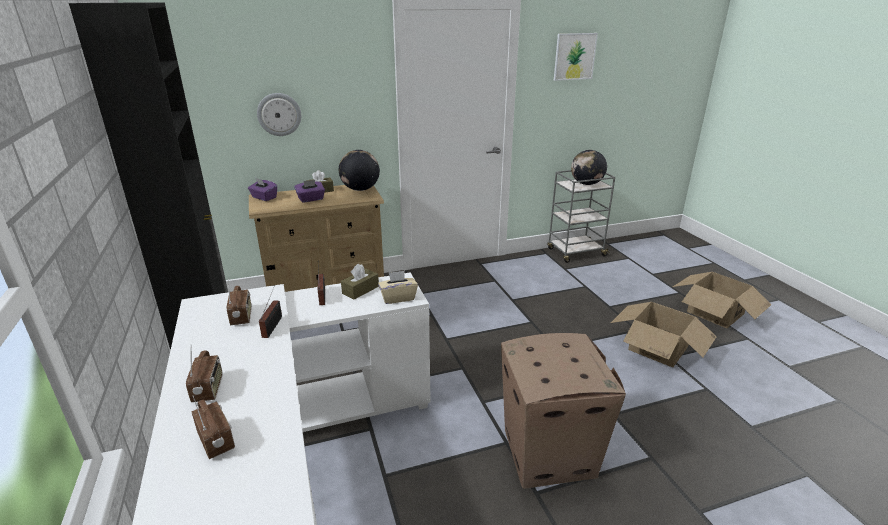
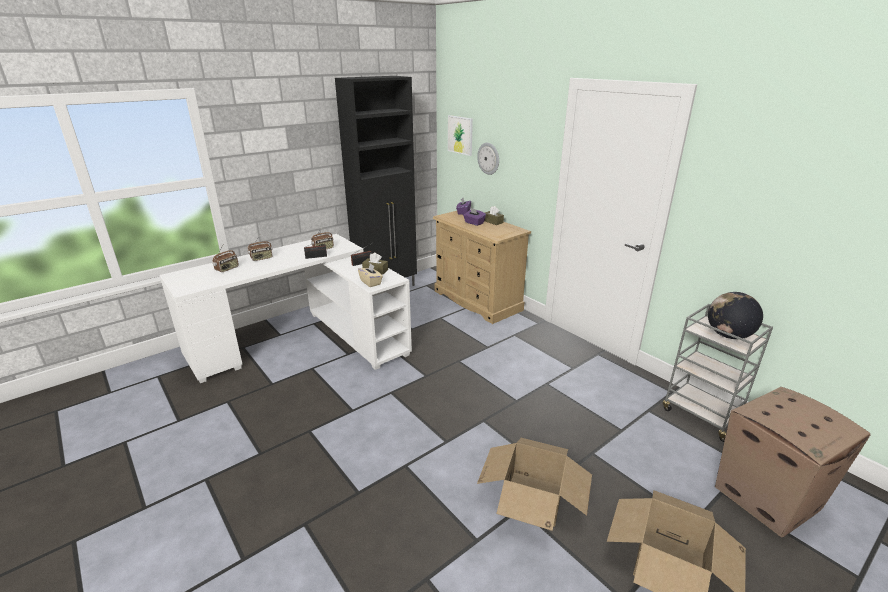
camera: 70 degrees right, 0 degrees up
(360, 189) = (509, 231): globe -> none
(548, 452) = (348, 432): cardboard box -> cardboard box (767, 497)
(574, 56) = (764, 166): picture -> picture (460, 135)

